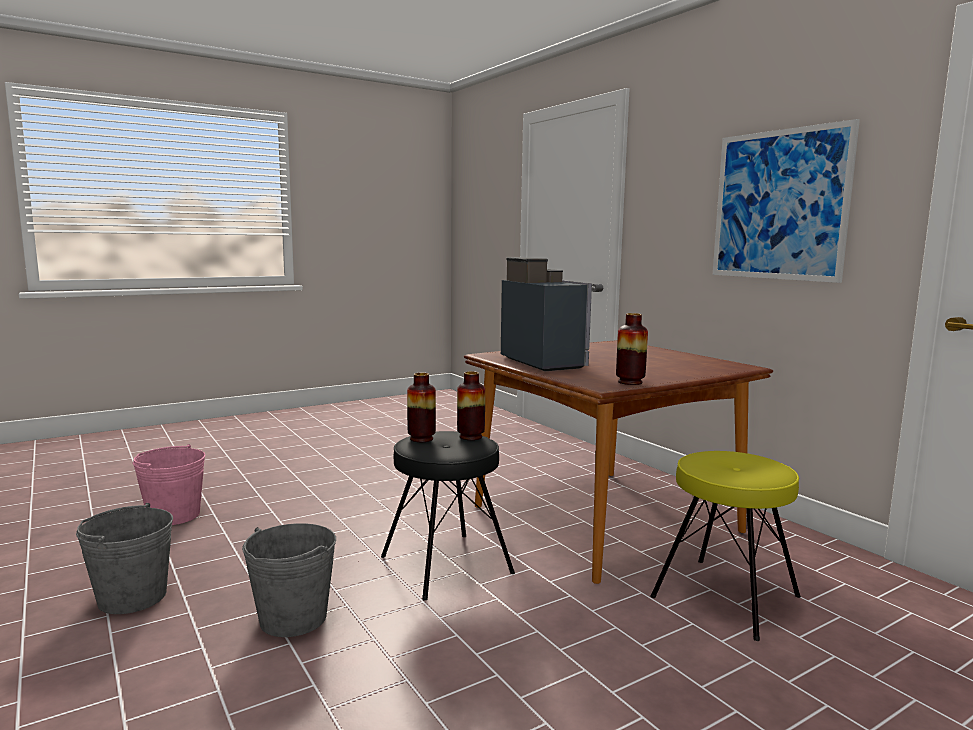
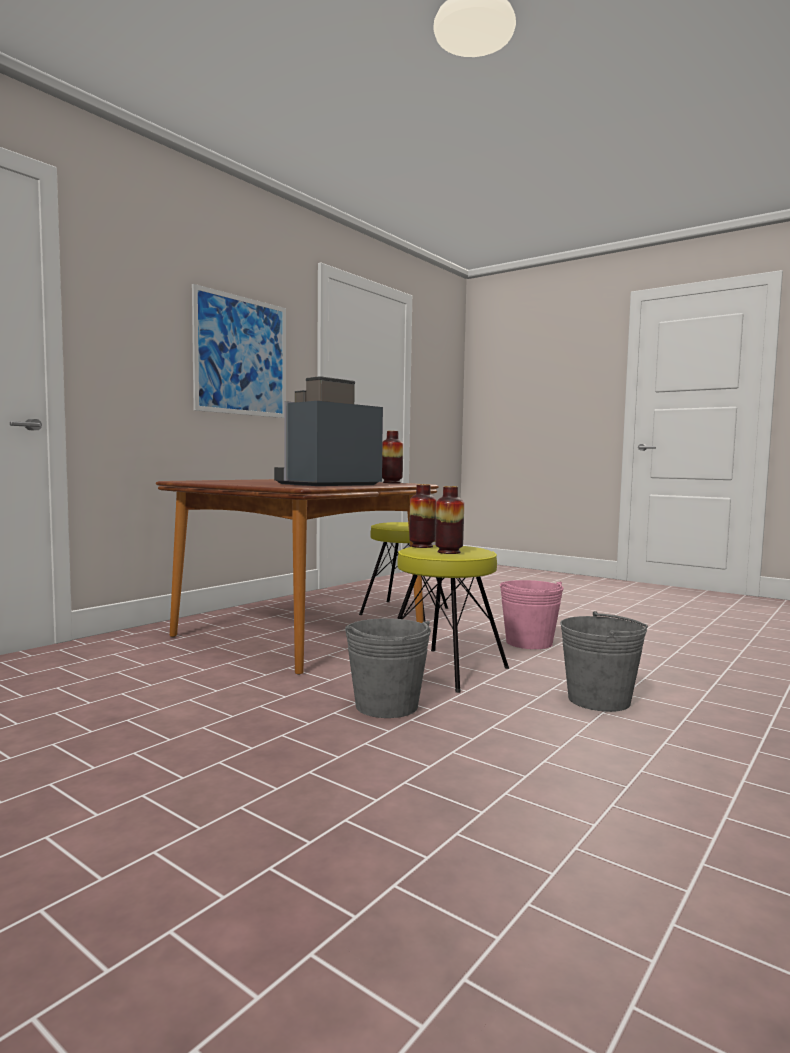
camera: 110 degrees left, 5 degrees down
(132, 597) = (703, 782): grey bucket -> grey bucket (386, 706)
(174, 515) = (504, 873): pink bucket -> pink bucket (529, 642)
(445, 564) = (444, 669): black stool -> yellow stool

